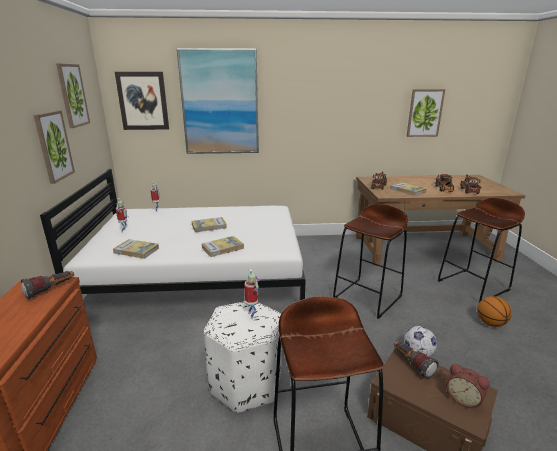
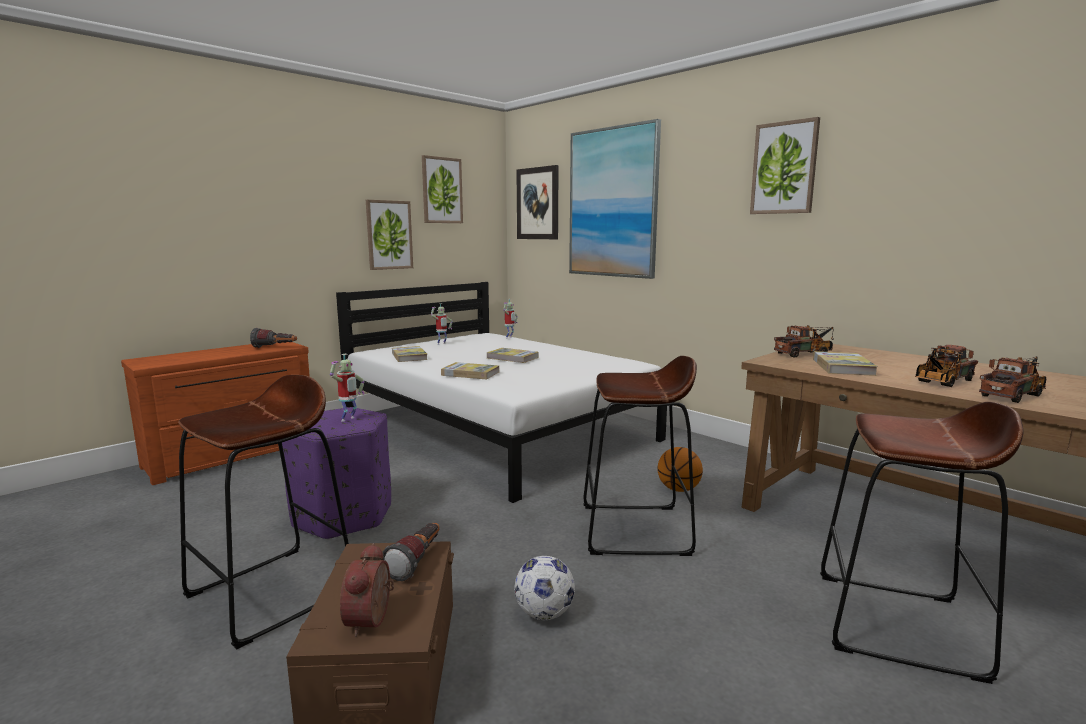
camera: 50 degrees right, 10 degrees down
(246, 383) = (343, 515): white ottoman -> purple ottoman
(424, 113) = (988, 212): picture -> picture (784, 168)
(490, 323) = (776, 679): basketball -> basketball (678, 489)

